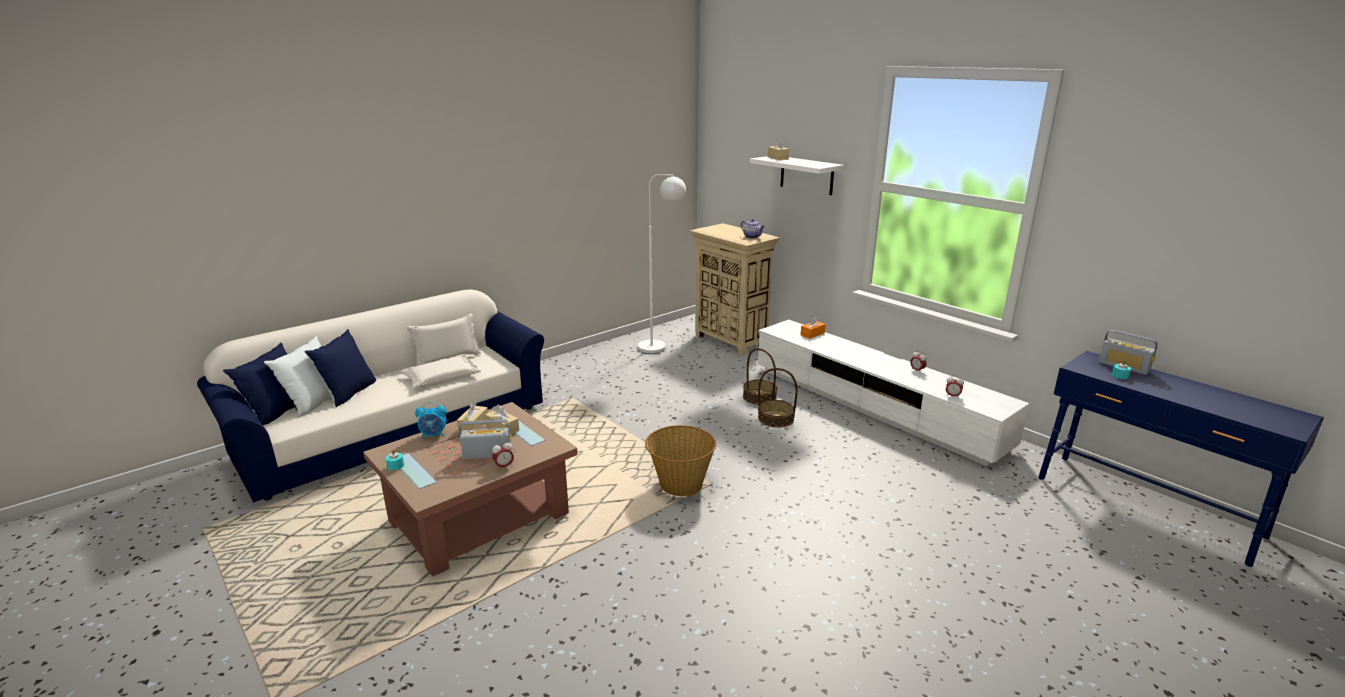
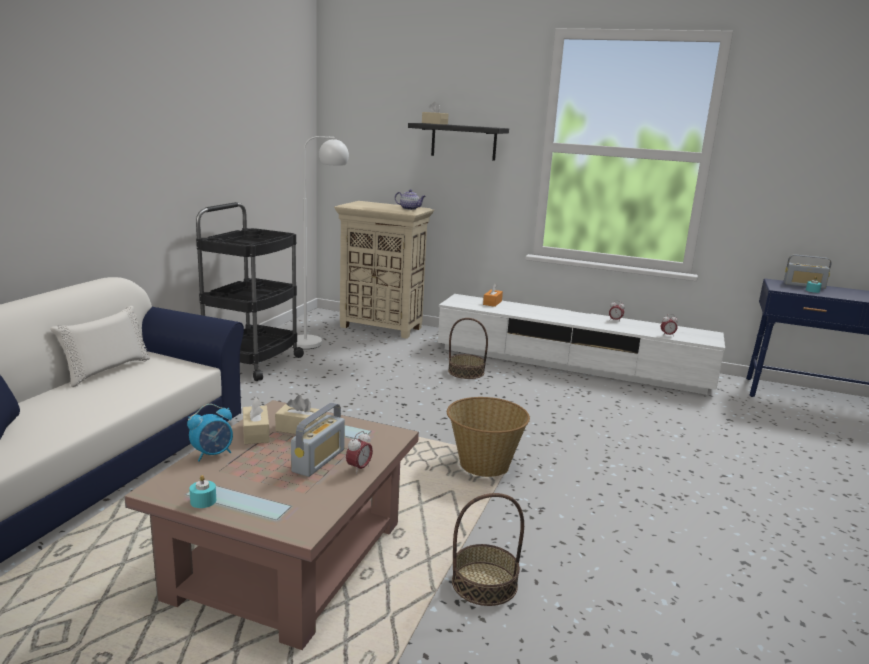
camera: 30 degrees left, 5 degrees down
(441, 377) = (123, 391): white pillow -> none
(487, 454) = (318, 460): radio -> radio turned 150 degrees clockwise
(595, 360) = (252, 363): none -> black cart
(776, 419) = (502, 388): basket -> basket (484, 583)
(806, 175) = (463, 141): white shelf -> black shelf

